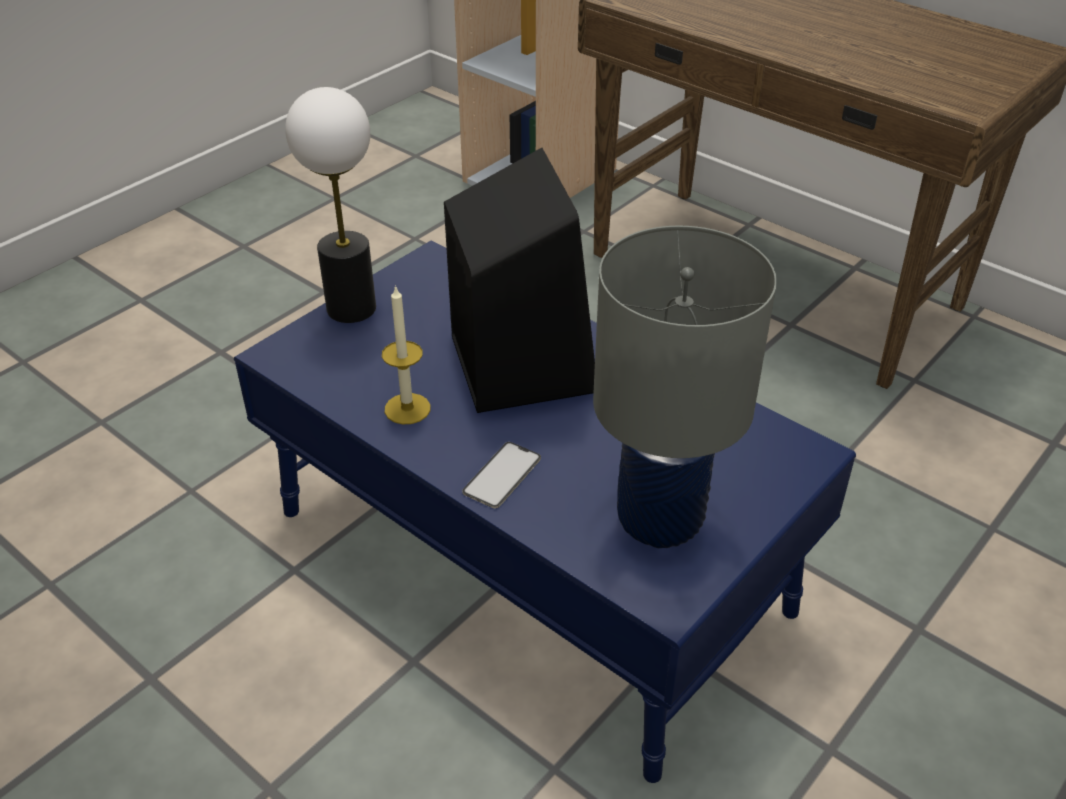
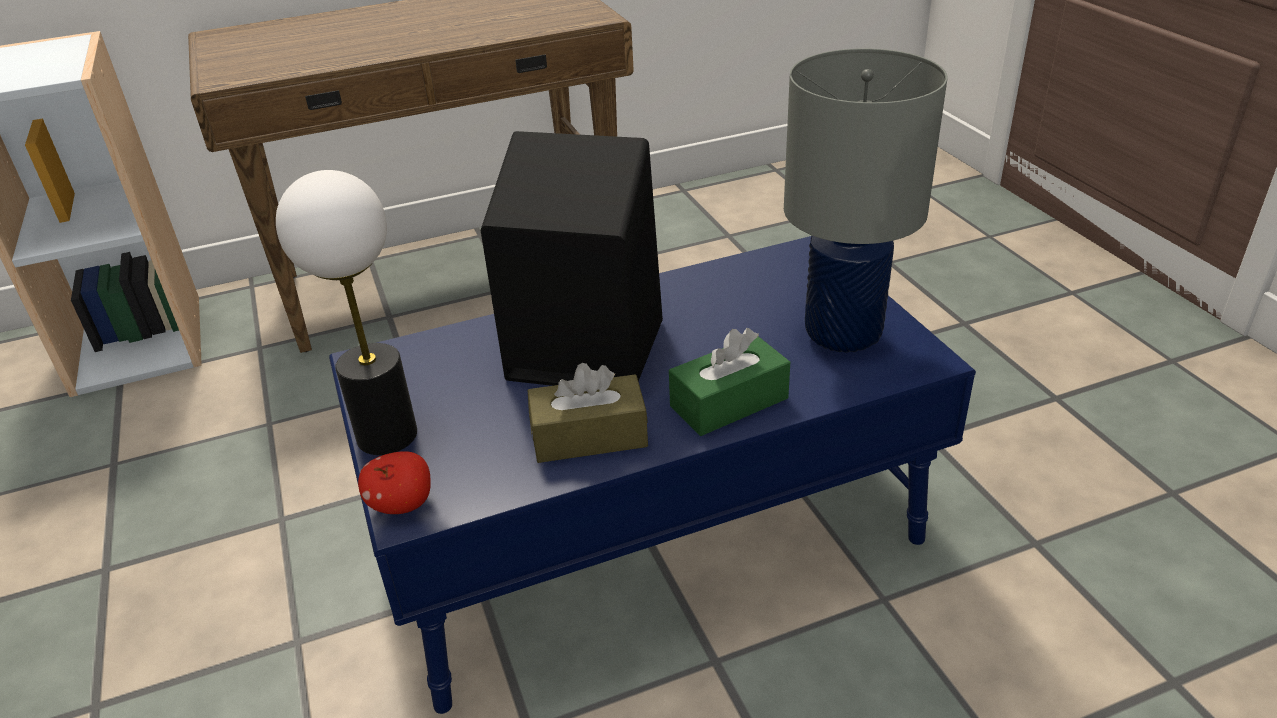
camera: 60 degrees left, 5 degrees down
(282, 347) = (402, 504): none -> apple
(407, 409) = (589, 436): candle -> brown tissue box
(502, 475) = (729, 402): phone -> green tissue box

